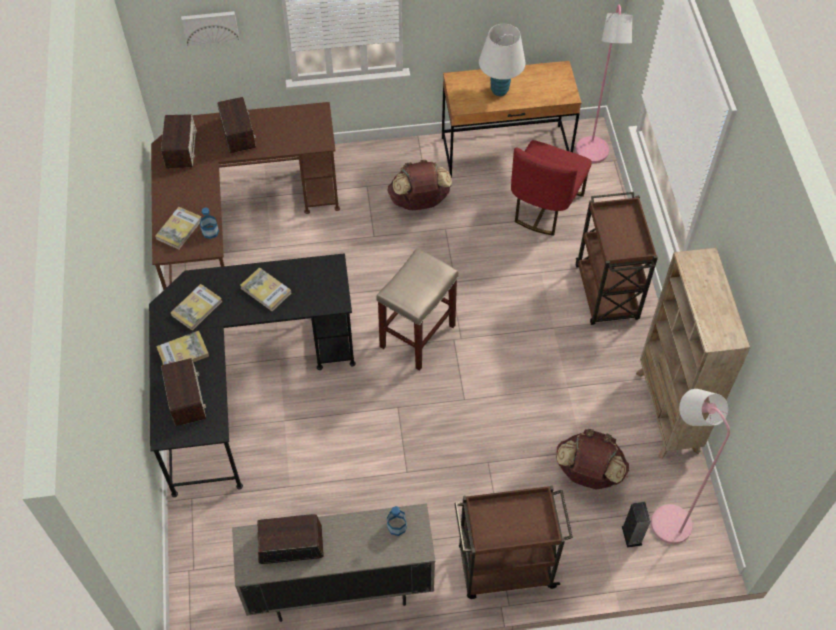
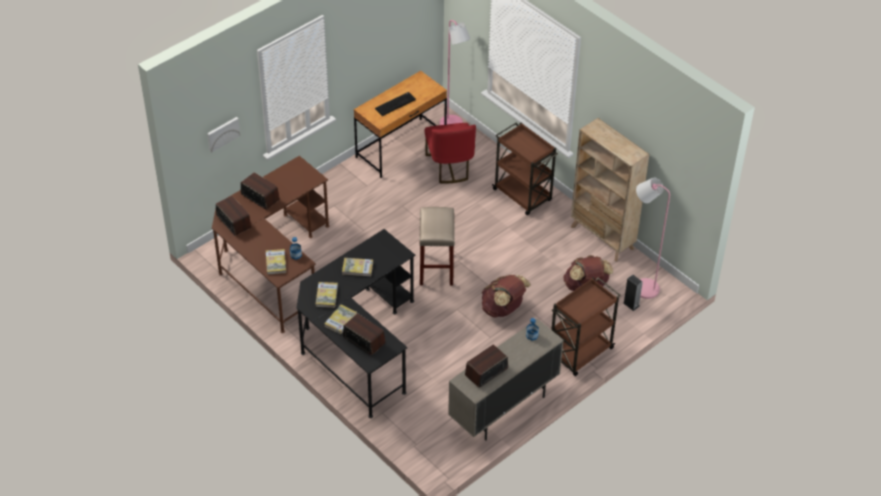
camera: 35 degrees left, 10 degrees down
(419, 202) = (374, 199): brown backpack -> brown backpack (503, 309)
(499, 90) = (395, 104): white table lamp -> keyboard

